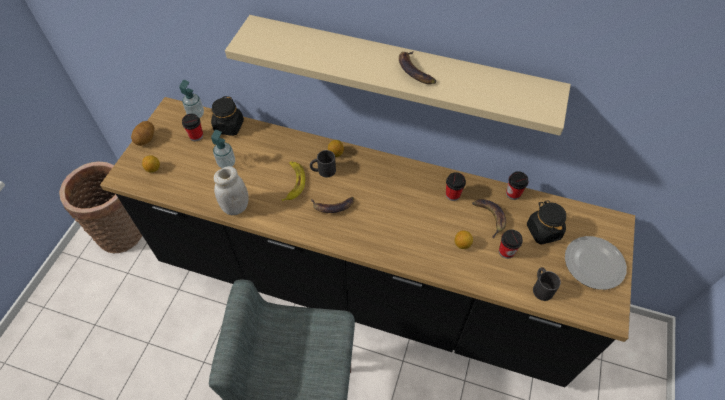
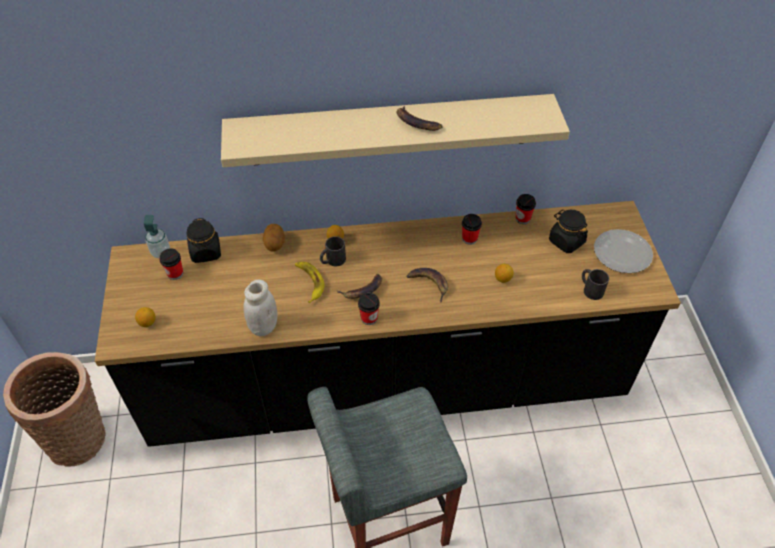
camera: 25 degrees left, 5 degrees down
(146, 139) = (119, 296): potato -> potato (275, 244)
(227, 163) = (227, 289): soap dispenser -> none
(490, 217) = (514, 246): banana -> banana (429, 284)
(506, 251) = (544, 270): cup -> cup (369, 318)

